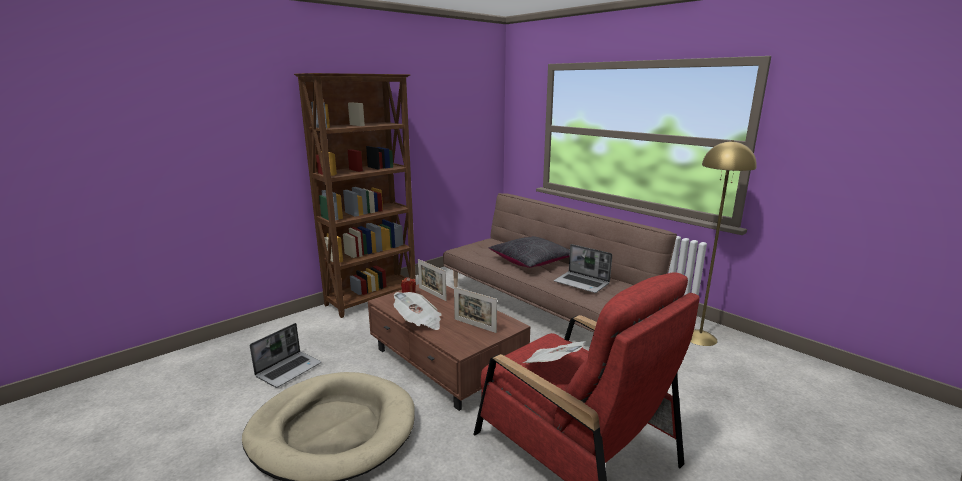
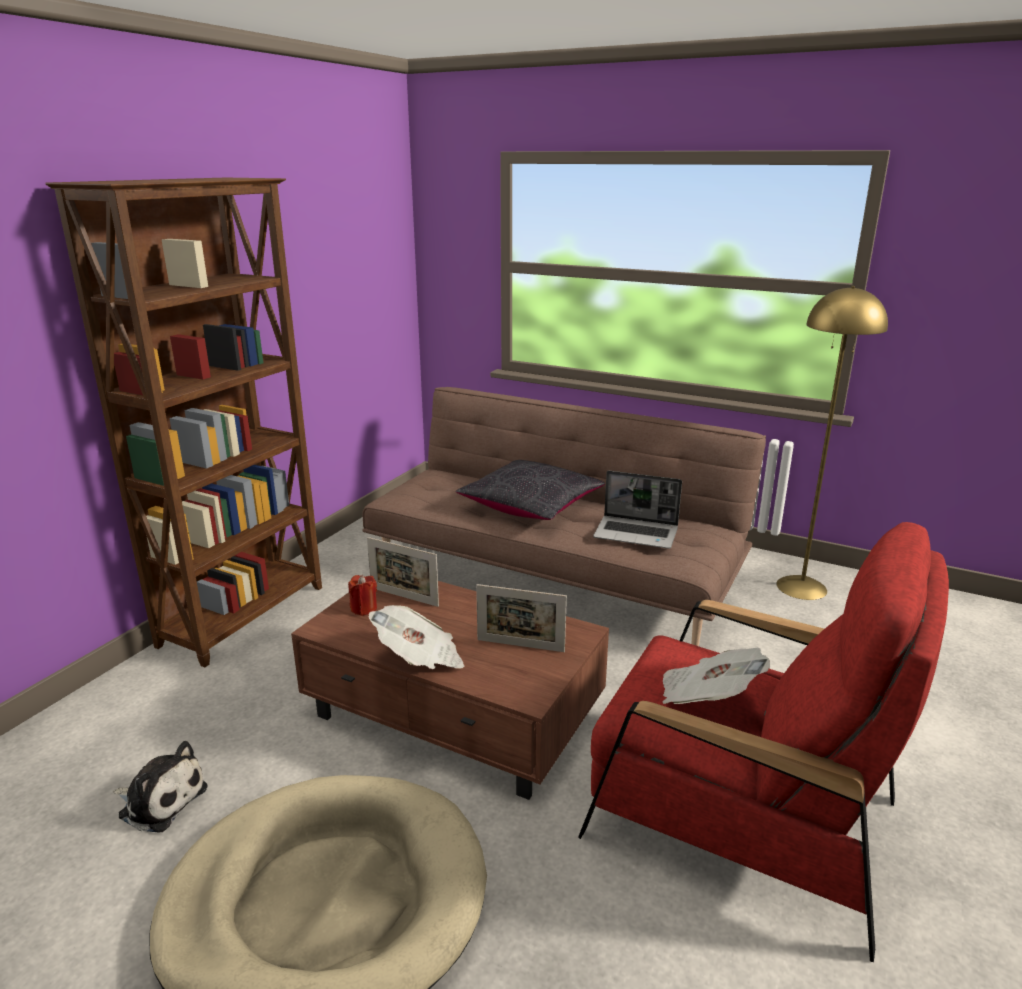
camera: 20 degrees left, 5 degrees up
(289, 369) = (160, 800): laptop -> plush toy

